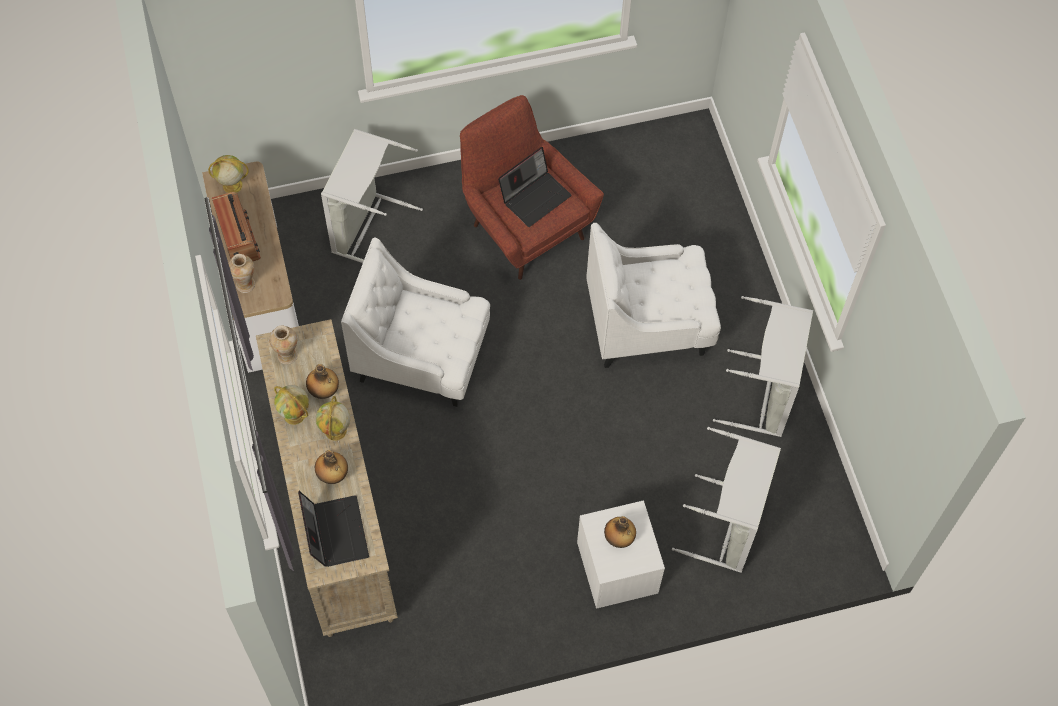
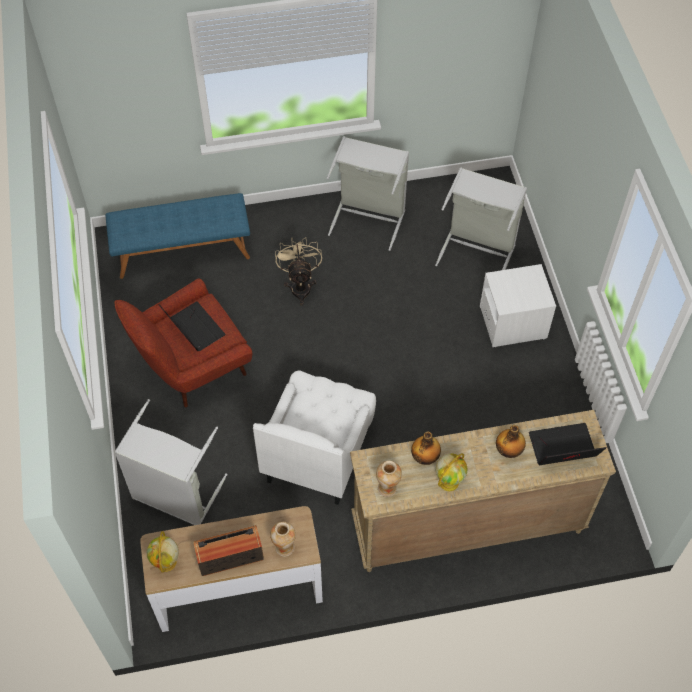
camera: 85 degrees left, 5 degrees down
(336, 431) = (465, 448): globe -> none
(619, 539) = (518, 290): bottle -> none
(648, 325) = (300, 285): white armchair -> beige fan
(685, 199) = (183, 251): none -> blue bench

